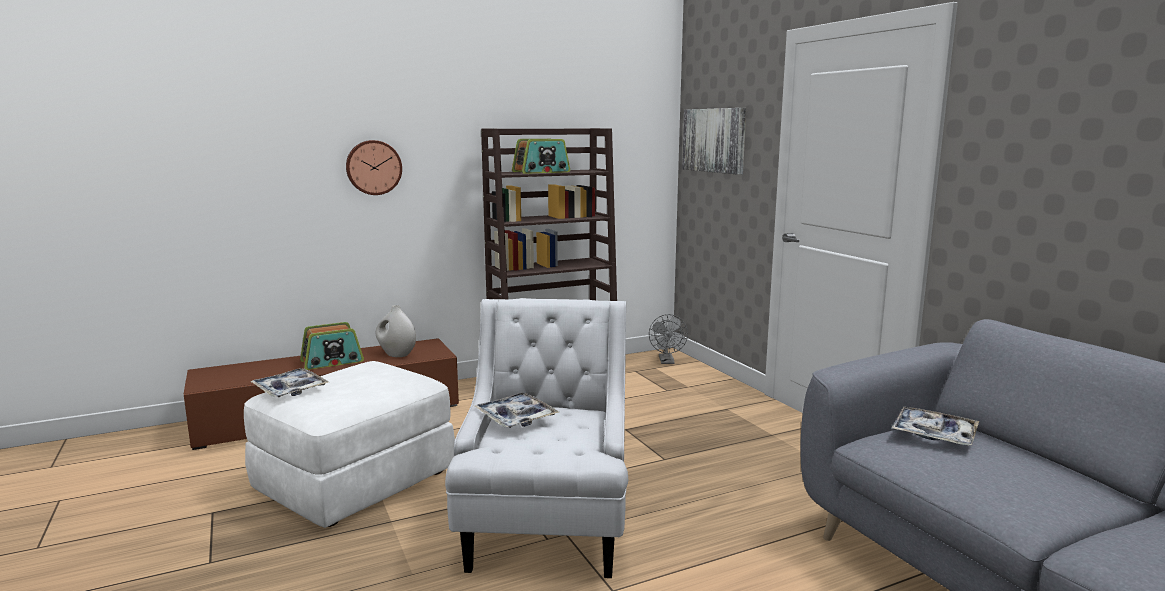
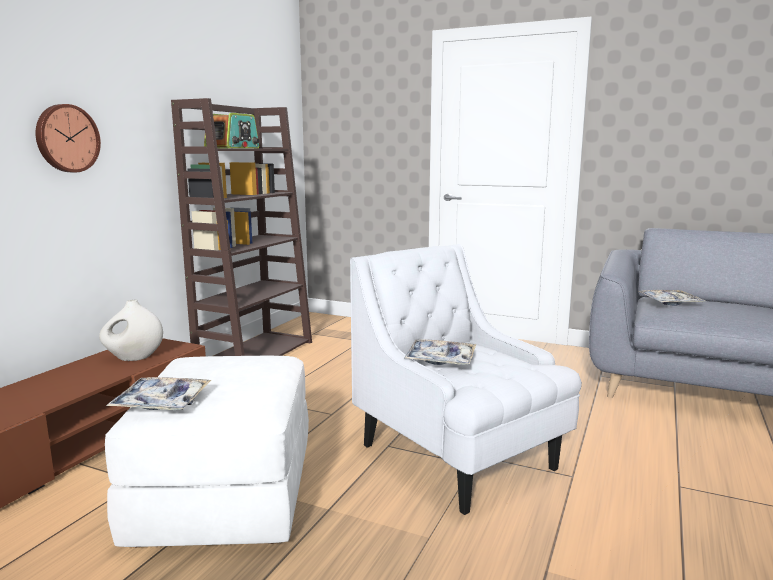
camera: 40 degrees left, 0 degrees up
(332, 361) = (65, 381): radio -> none
(667, 362) = (324, 322): grey fan -> none
(714, 140) = (351, 123): picture -> none

